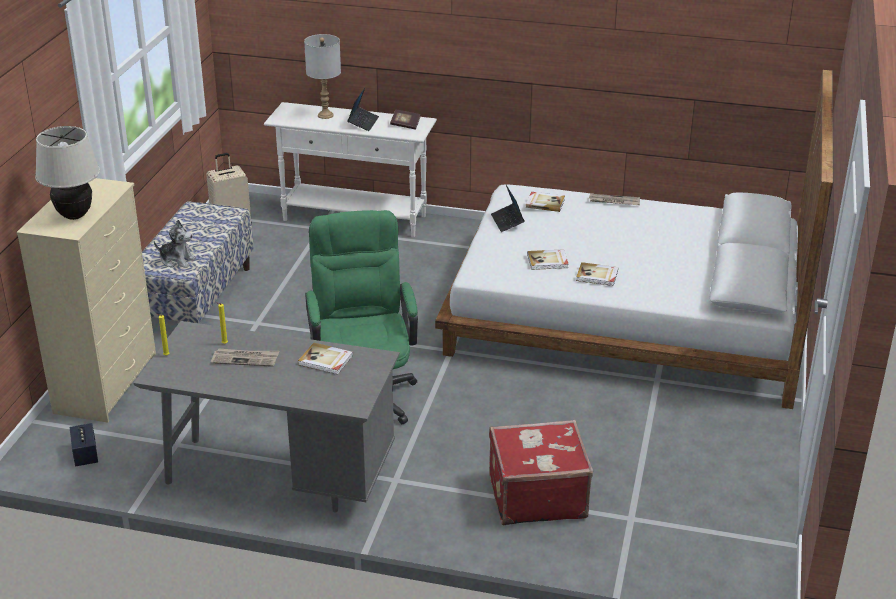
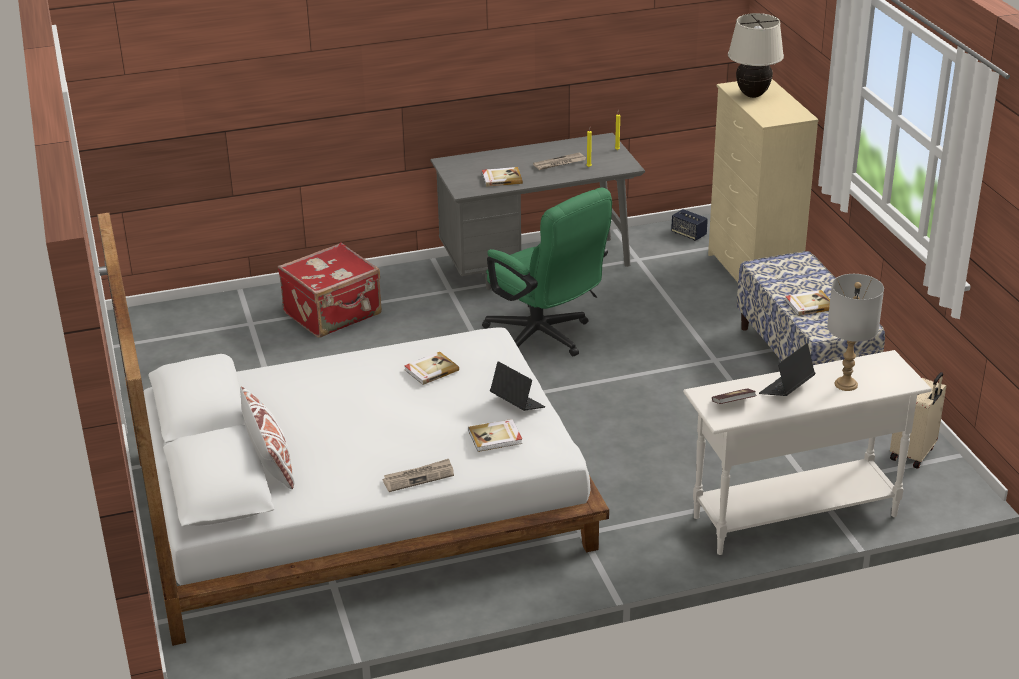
camera: 150 degrees right, 0 degrees up
(177, 260) = (783, 272): plush toy -> none
(363, 122) = (786, 389): laptop -> laptop turned 60 degrees clockwise
(597, 276) = (367, 371): book -> book (809, 304)
(709, 241) = (269, 460): none -> white pillow

